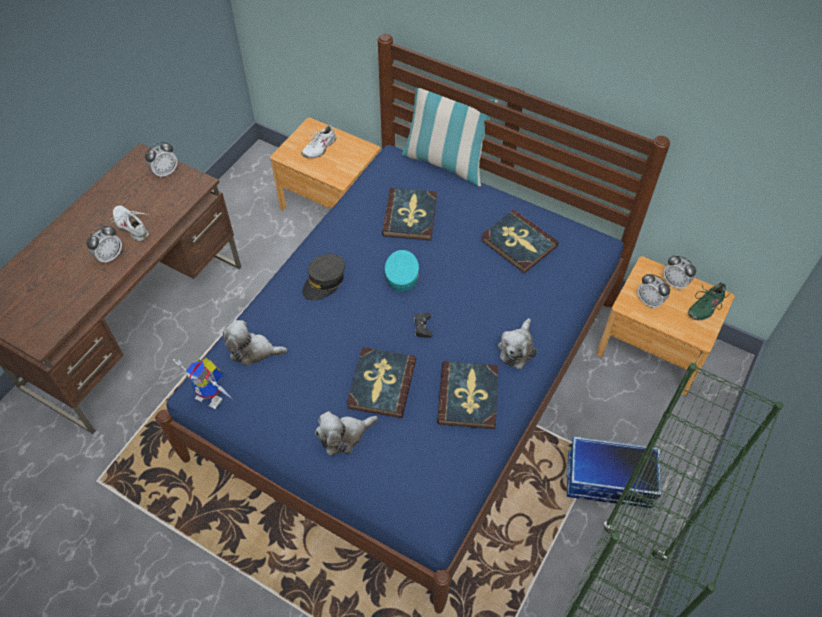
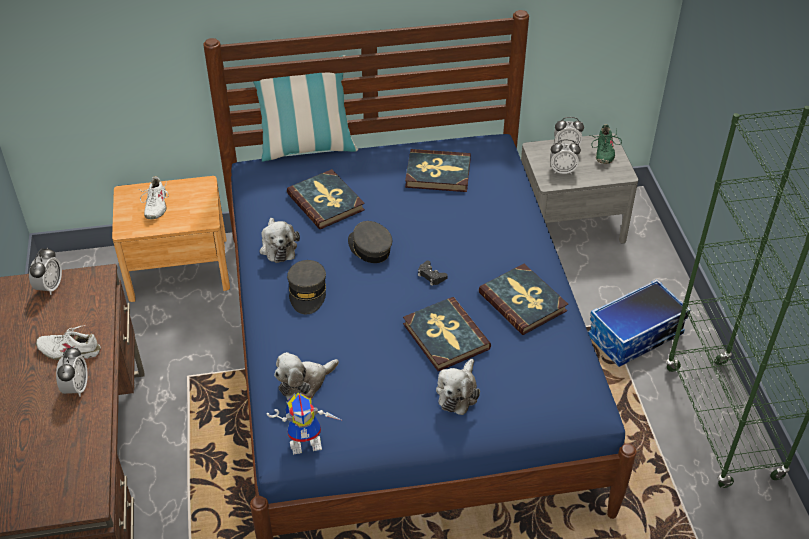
camera: 40 degrees left, 10 degrees down
(402, 274) = (369, 248): turquoise cap -> grey cap
(517, 349) = (520, 247): plush toy -> plush toy (278, 247)
(653, 347) = (570, 223): brown nightstand -> grey nightstand

